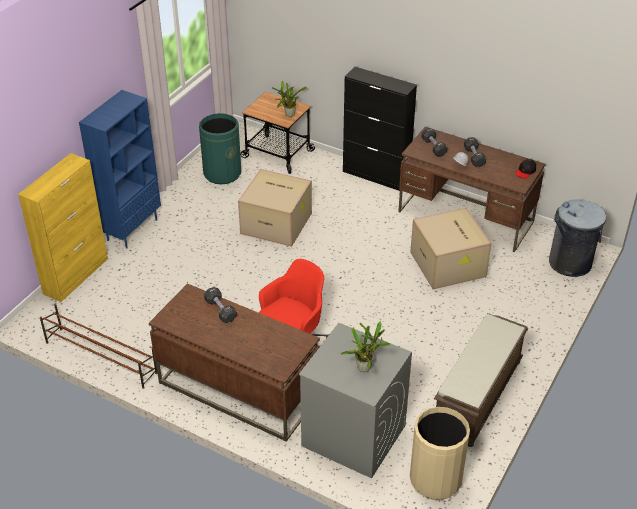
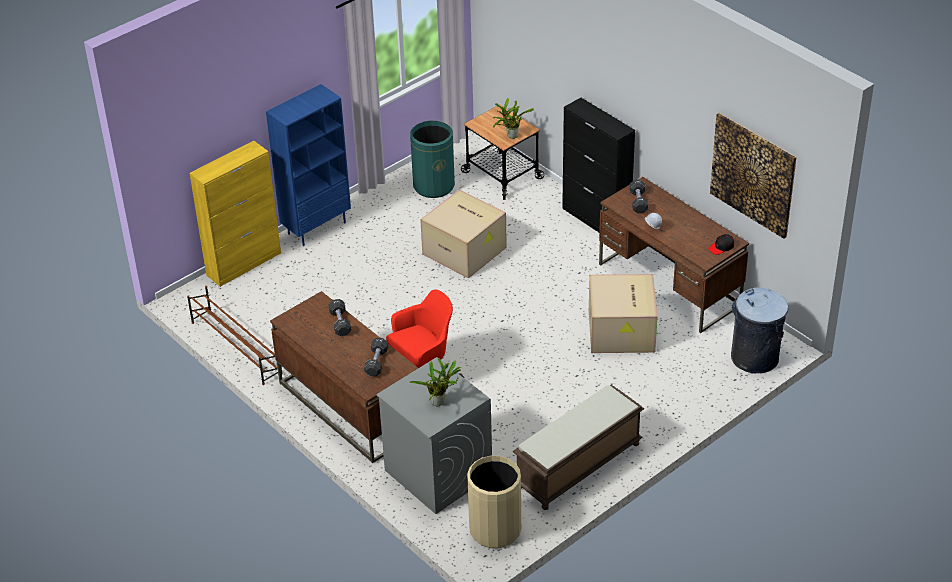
camera: 20 degrees right, 0 degrees up
(474, 157) = (675, 221): black dumbbell -> black dumbbell (376, 362)
(551, 99) = (753, 174): none -> picture

